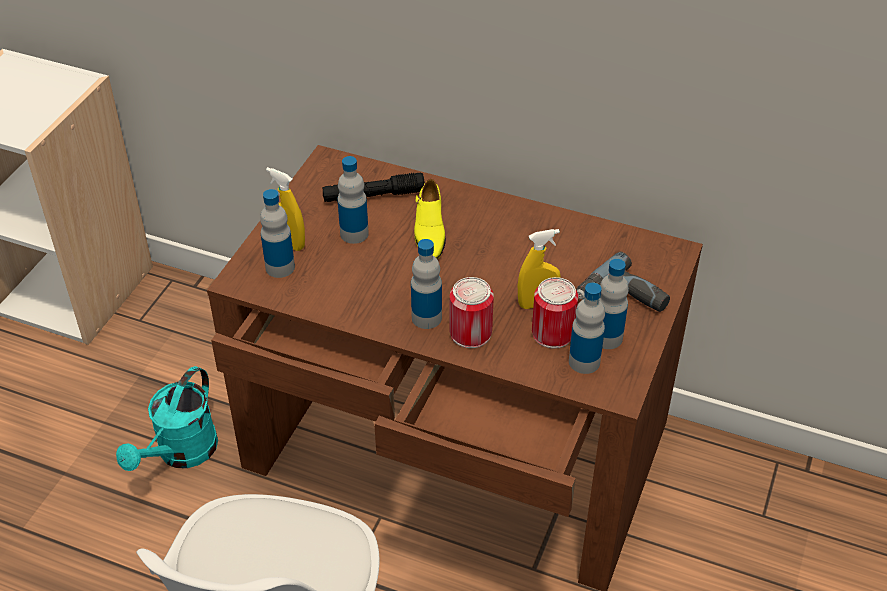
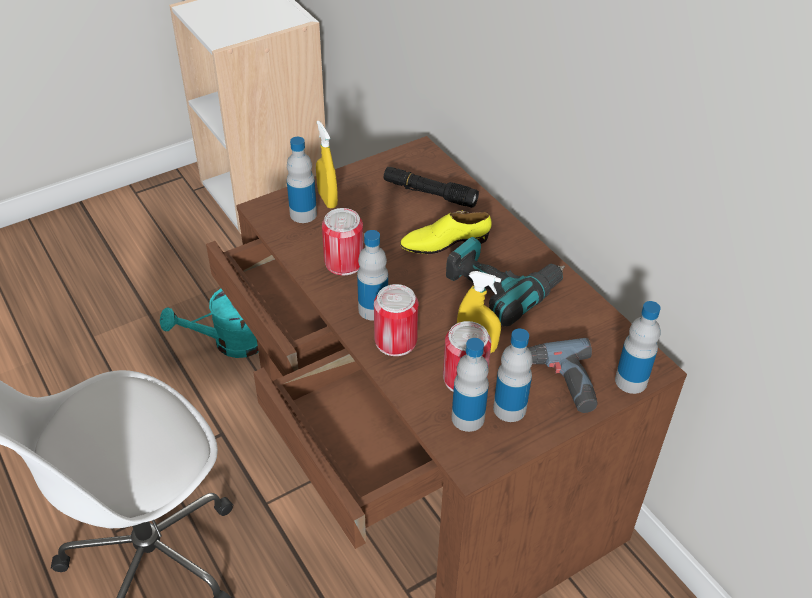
camera: 35 degrees right, 0 degrees up
(354, 234) = (384, 215): bottle -> bottle (631, 381)
(361, 291) = (344, 262): none -> can
(429, 232) = (444, 243): yellow shoe -> yellow shoe turned 45 degrees clockwise
(510, 246) = (501, 287): none -> power drill

